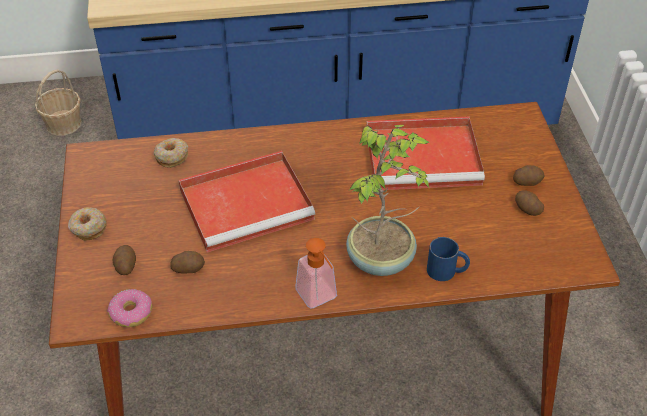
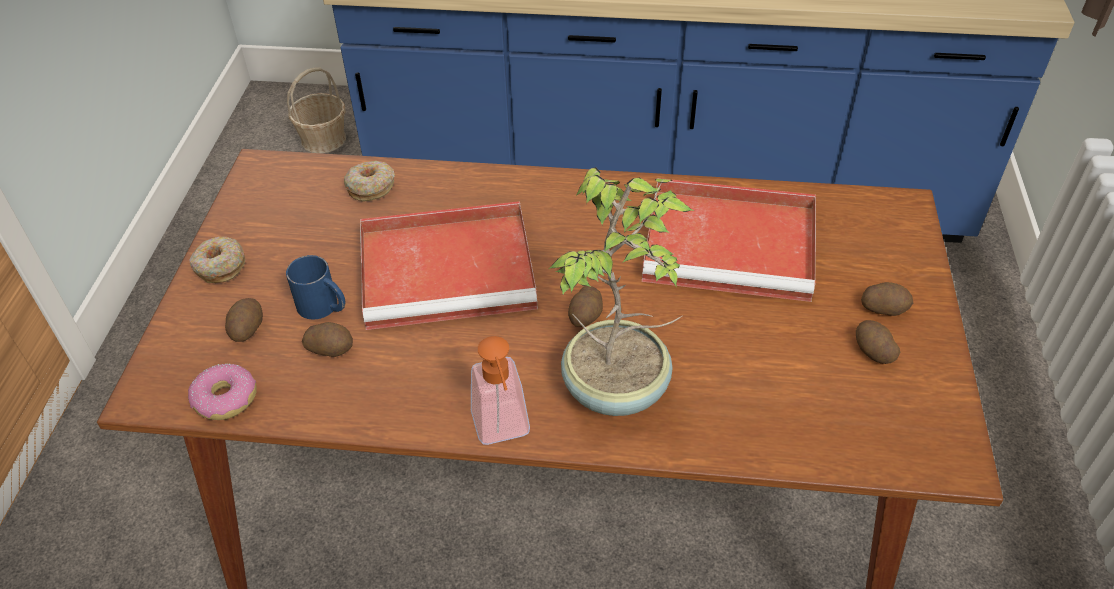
camera: 15 degrees right, 0 degrees up
(347, 218) = (586, 316): none -> potato
(447, 271) = (715, 426): blue mug -> blue mug (324, 307)

